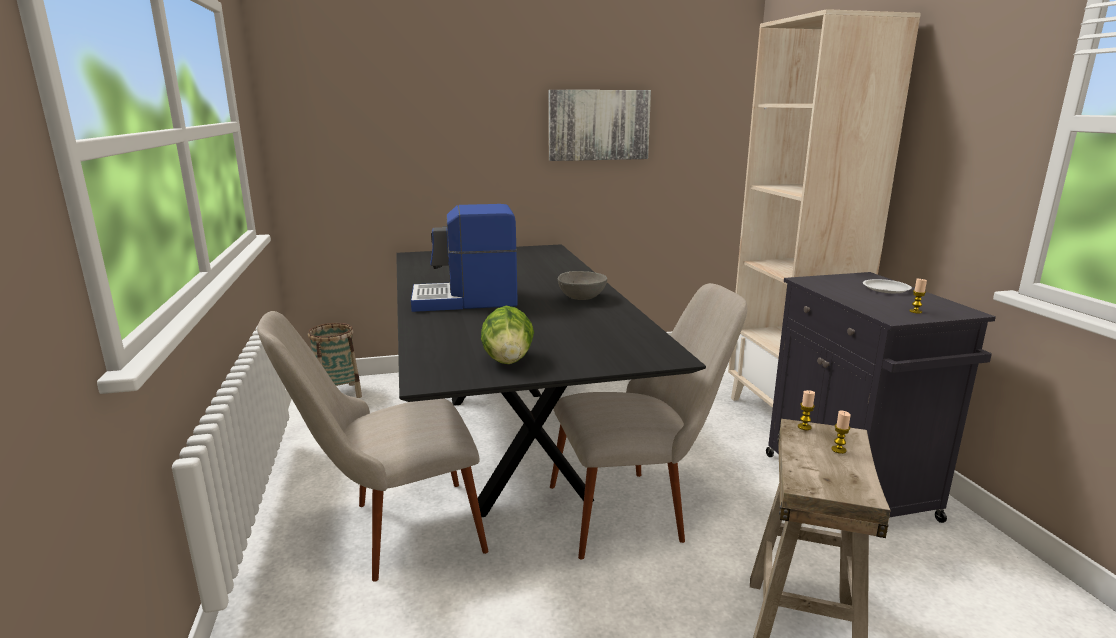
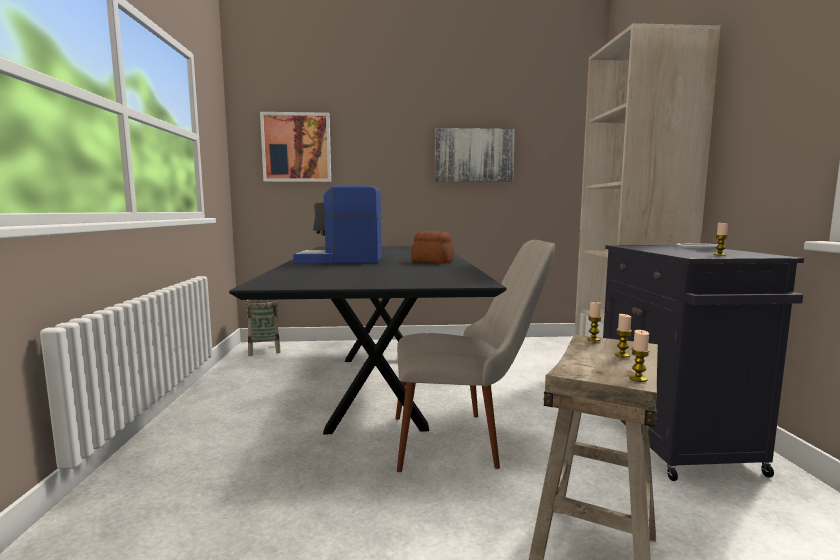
camera: 10 degrees right, 10 degrees down
(360, 117) = (296, 147): none -> picture
(392, 533) = (251, 439): beige chair -> none
(508, 360) = (338, 280): lettuce -> none
(581, 298) = (432, 262): grey bowl -> bread
(867, 489) = (638, 379): none -> candle

